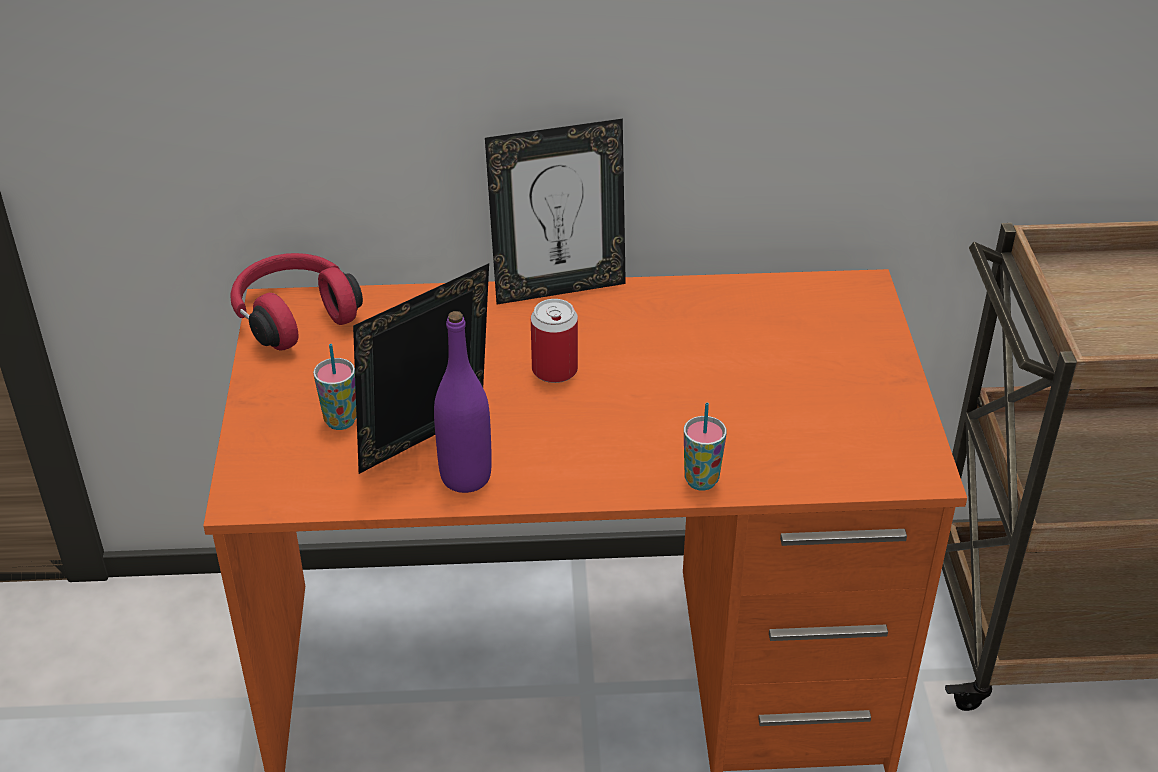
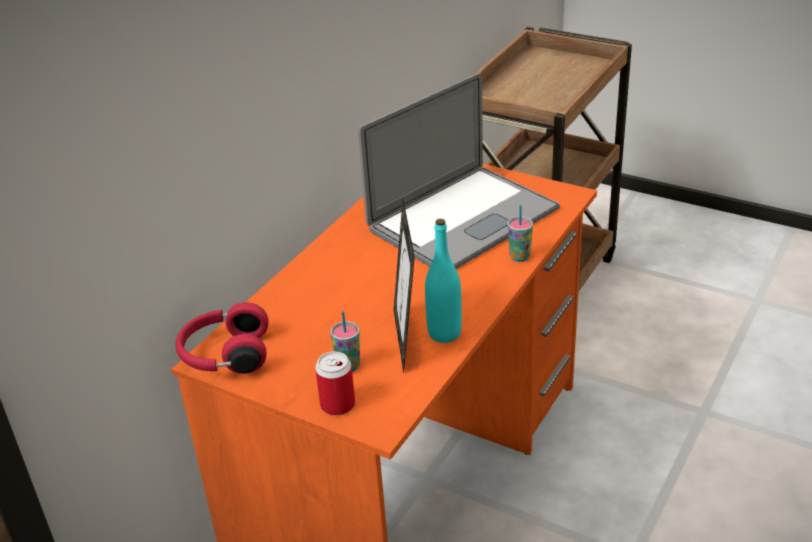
camera: 55 degrees left, 5 degrees down
(465, 477) = (444, 333): purple bottle -> turquoise bottle
(554, 370) = (385, 273): can -> can (337, 405)
(558, 287) = (315, 248): picture frame -> none
(746, 387) = (463, 219): none -> laptop

